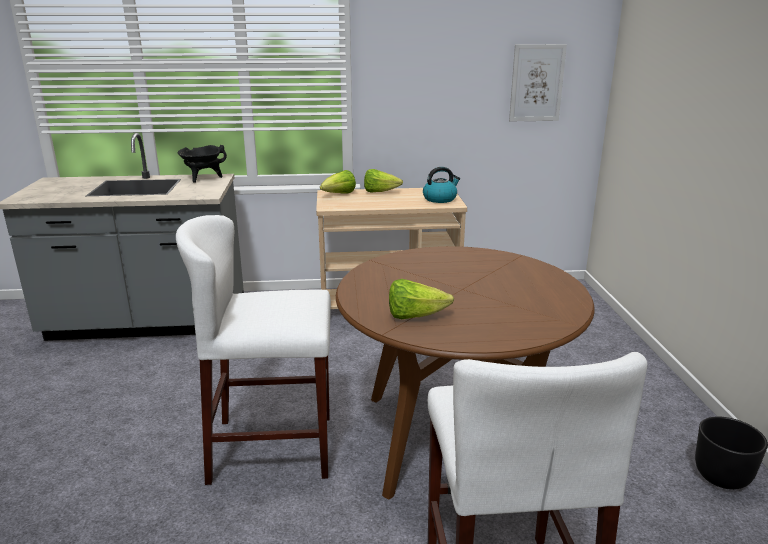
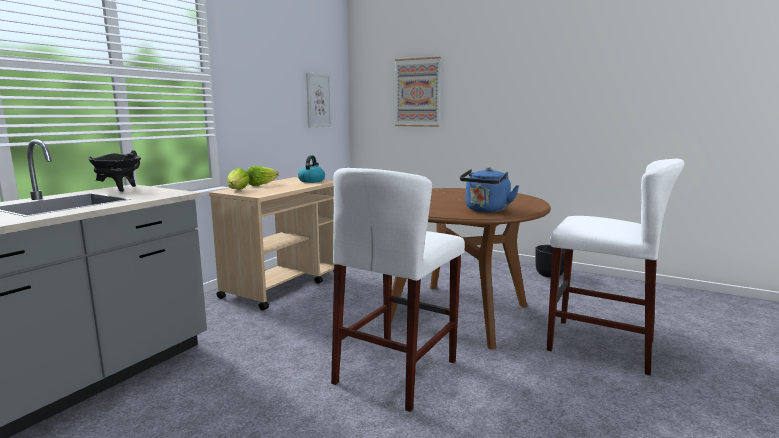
camera: 55 degrees left, 10 degrees down
(414, 316) = (486, 210): lettuce -> blue kettle
(673, 83) = (417, 92): none -> picture

